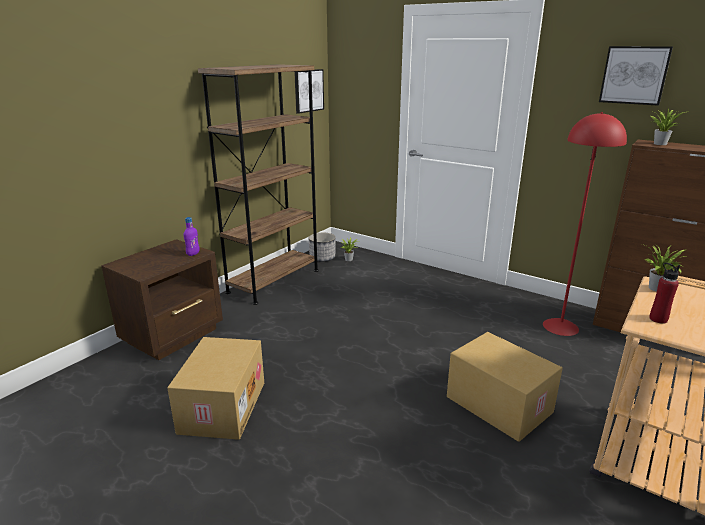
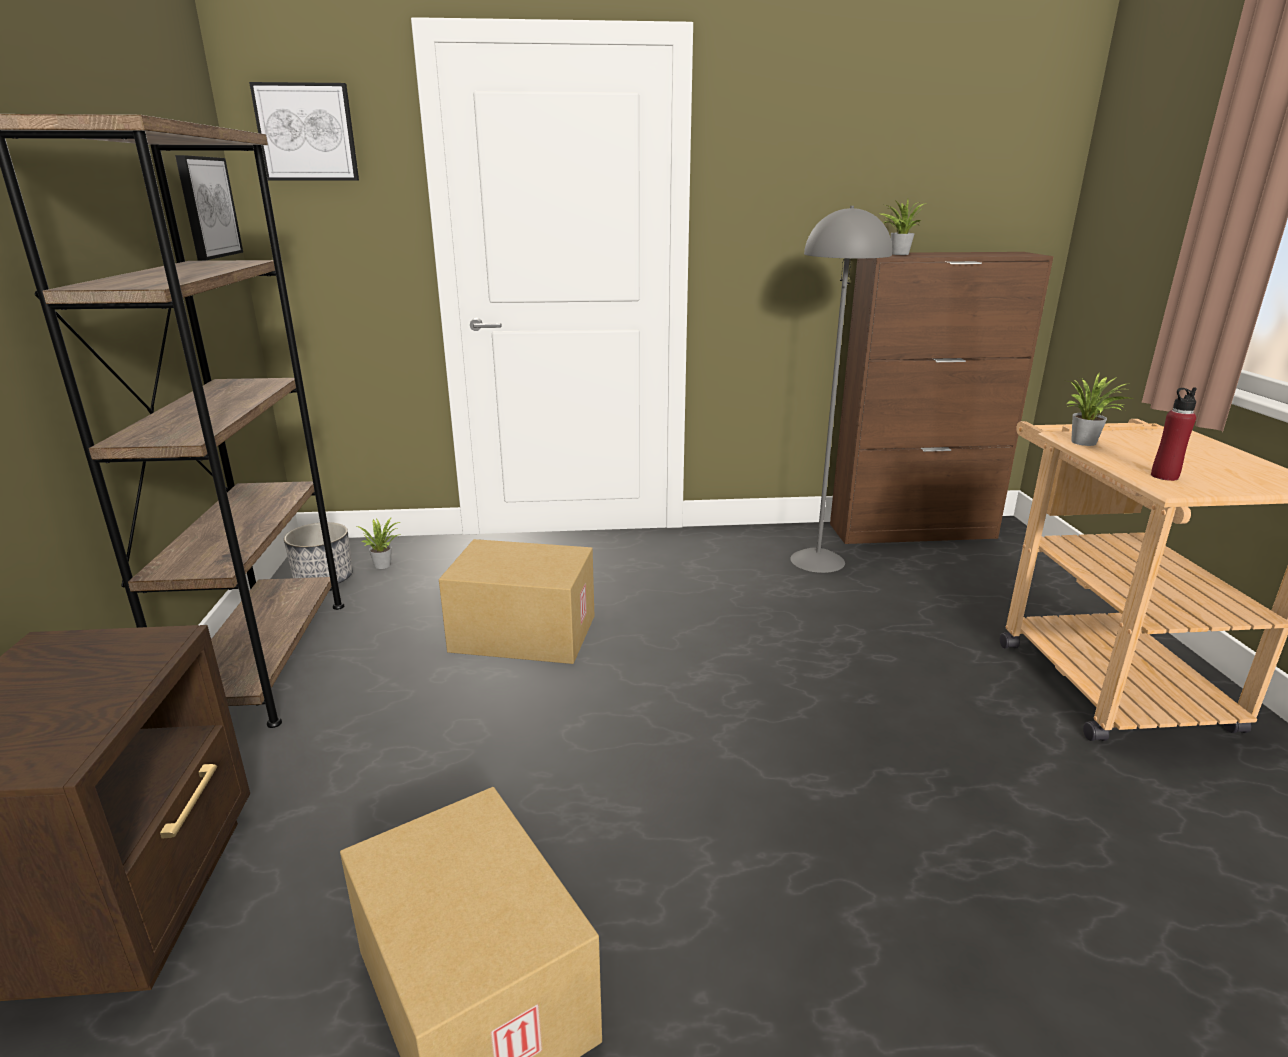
camera: 40 degrees left, 0 degrees up
(193, 254) = (149, 650): purple bottle -> none
(497, 404) = (892, 706): cardboard box -> cardboard box (521, 635)
(560, 326) = (816, 560): red floor lamp -> grey floor lamp
(634, 75) = (841, 154): picture -> picture (307, 132)

